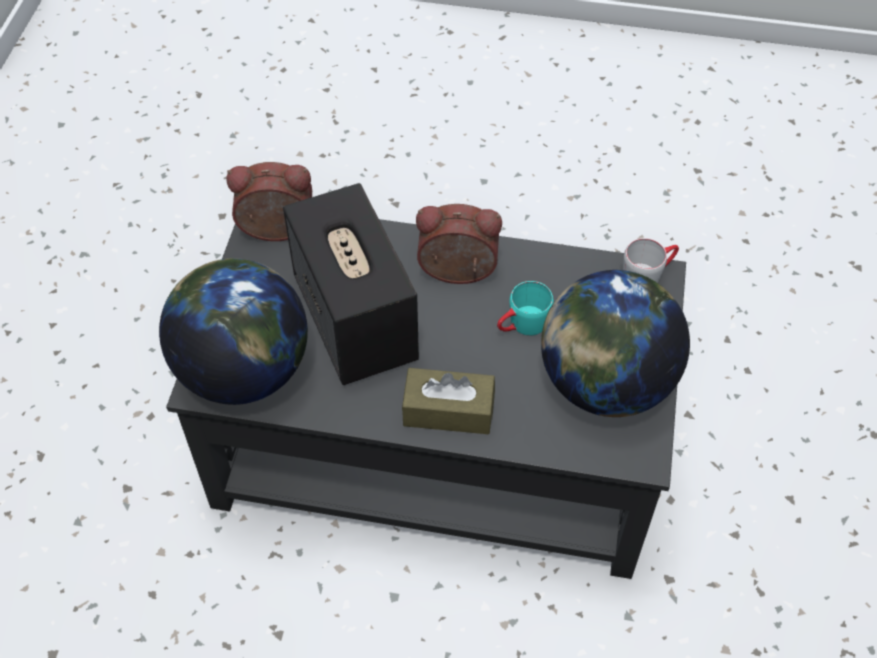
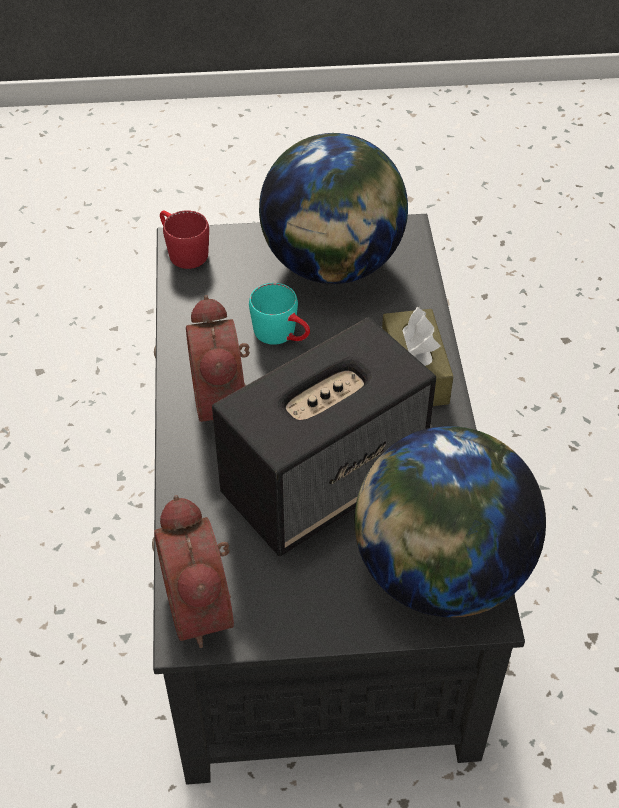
camera: 105 degrees left, 5 degrees down
(648, 274) = (182, 251): grey mug -> red mug

